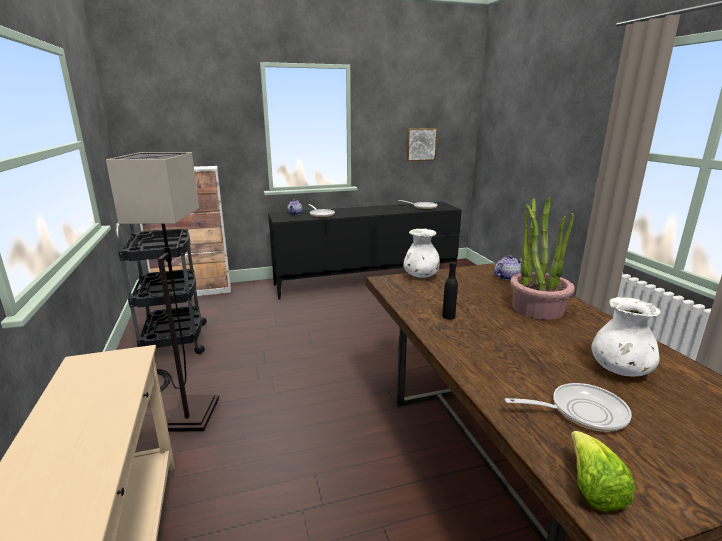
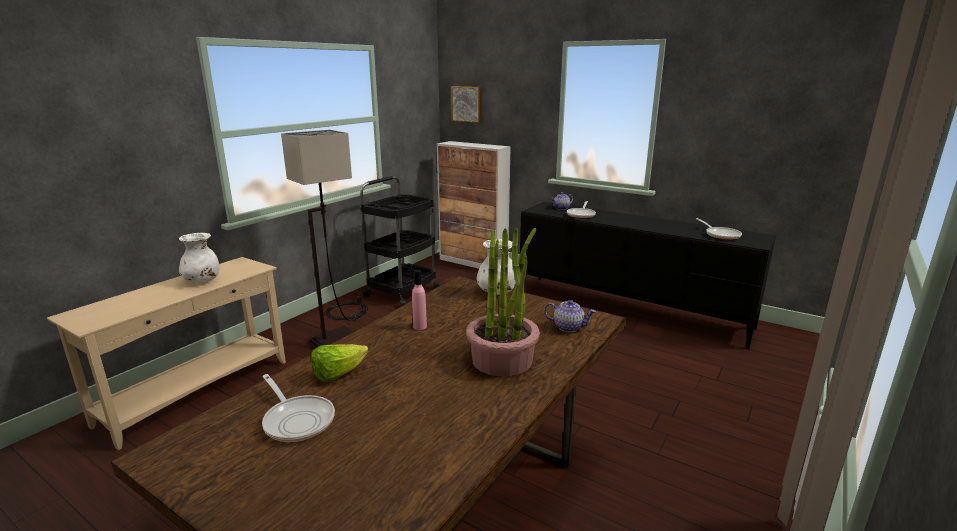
camera: 50 degrees right, 0 degrees up
(421, 144) = (760, 147): picture -> picture (467, 104)
(448, 316) = (420, 326): black bottle -> pink bottle
(592, 488) = (187, 441): lettuce -> lettuce (338, 374)
(620, 370) = (400, 428): white vase -> white vase (202, 281)

